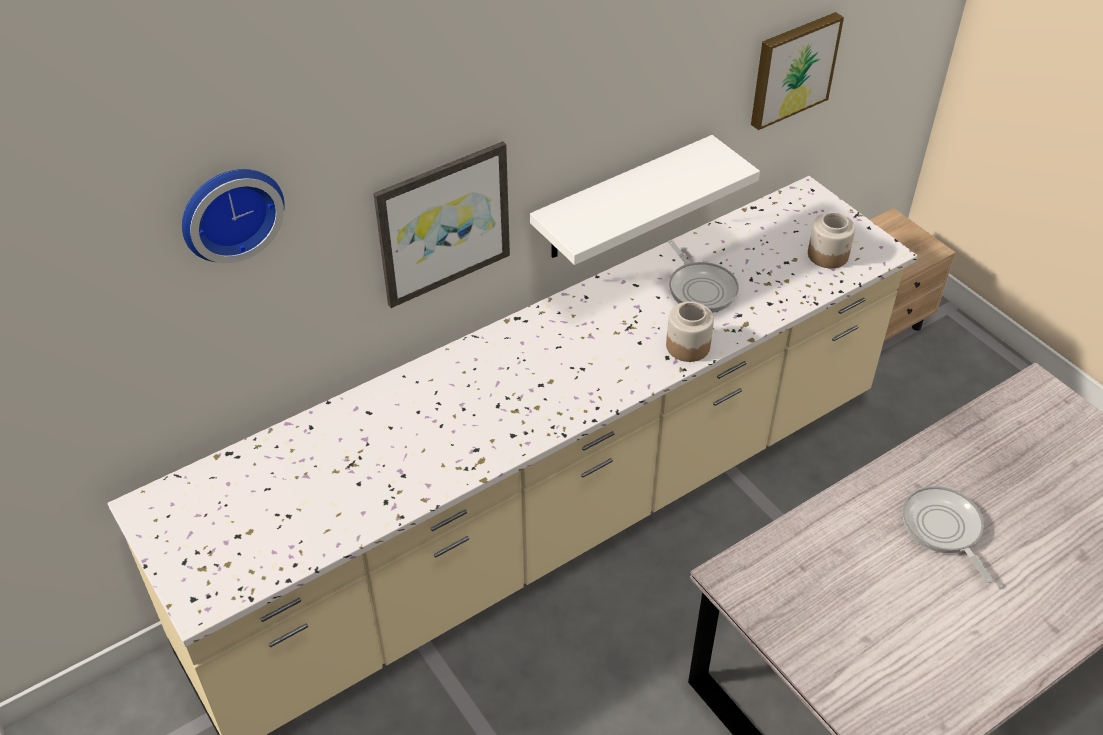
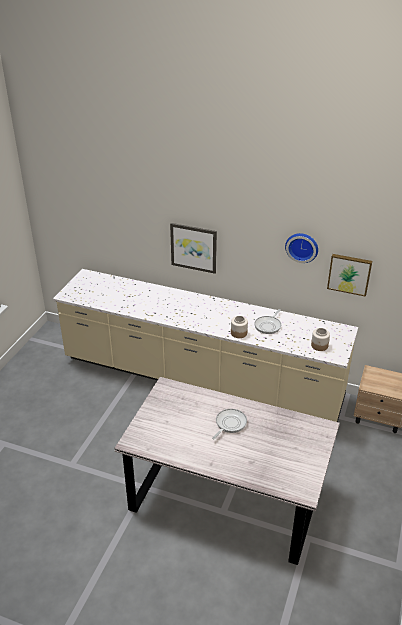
camera: 55 degrees right, 10 degrees down
(229, 211) = (129, 203): wall clock -> wall clock (302, 246)
(622, 199) = (265, 282): white shelf -> none

